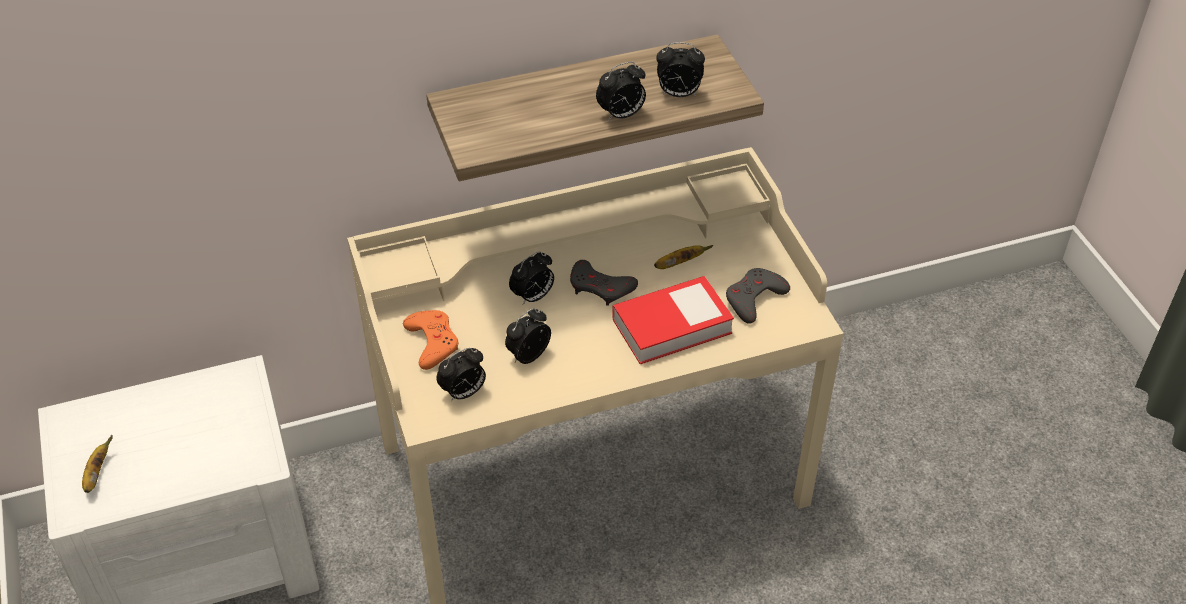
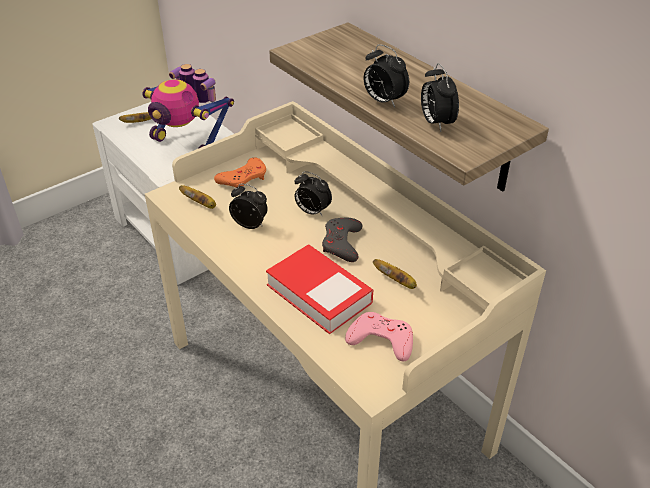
camera: 70 degrees right, 5 degrees down
(204, 423) = (189, 144): none -> toy robot
(463, 393) = (201, 204): alarm clock -> banana
(754, 299) = (381, 340): grey game controller -> pink game controller

